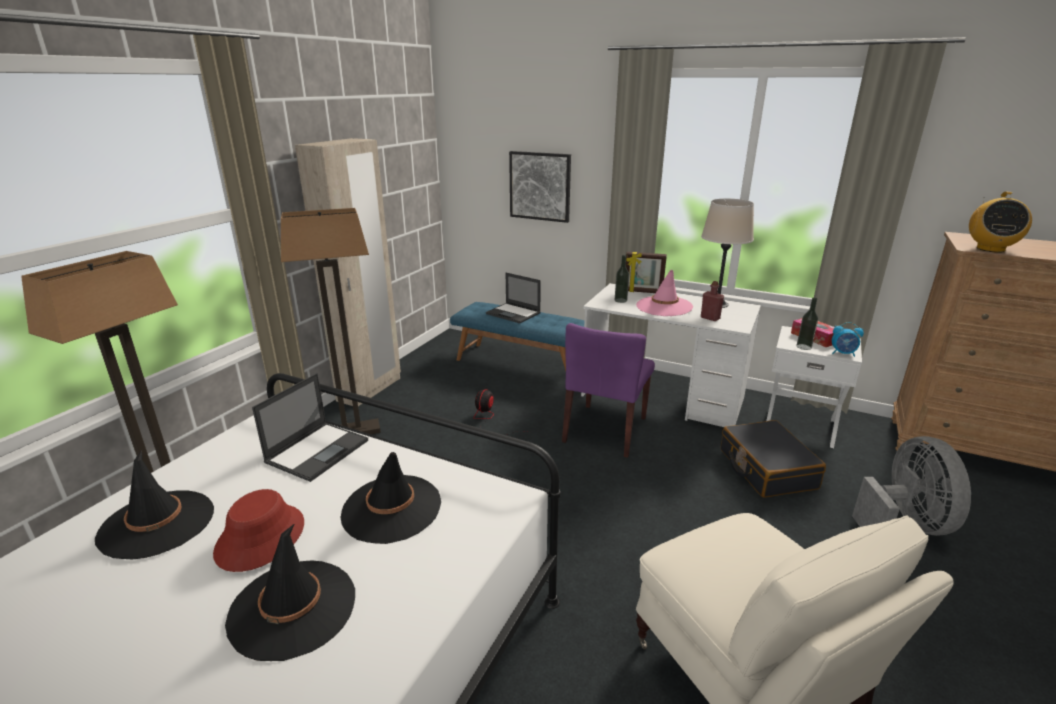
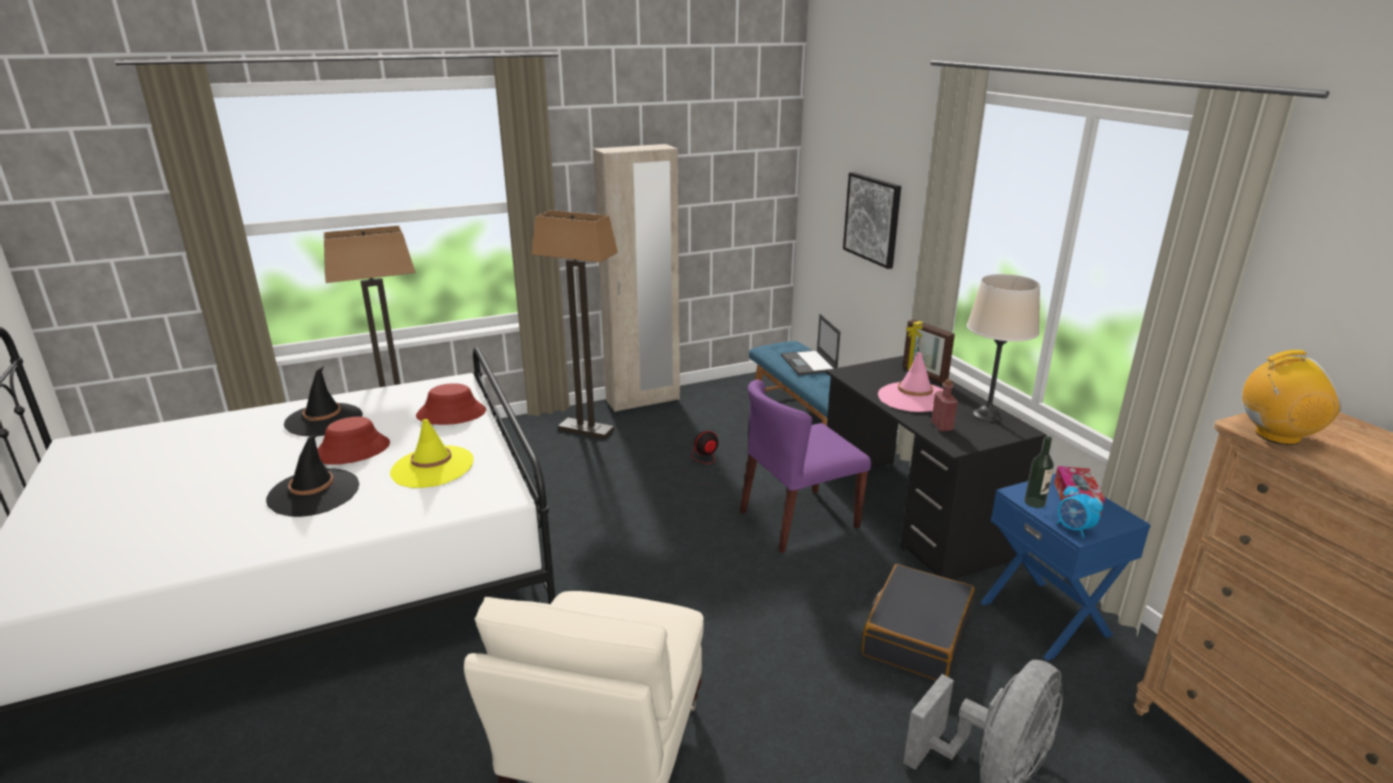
camera: 40 degrees right, 0 degrees up
(318, 450) = (451, 414): laptop -> red hat
(391, 509) = (432, 467): black hat -> yellow hat
(620, 300) = (878, 376): bottle -> none
(662, 398) = (912, 516): white desk -> black desk
(800, 425) = (1046, 618): white nightstand -> blue nightstand
(990, 249) = (1276, 436): radio -> radio turned 150 degrees counterclockwise

